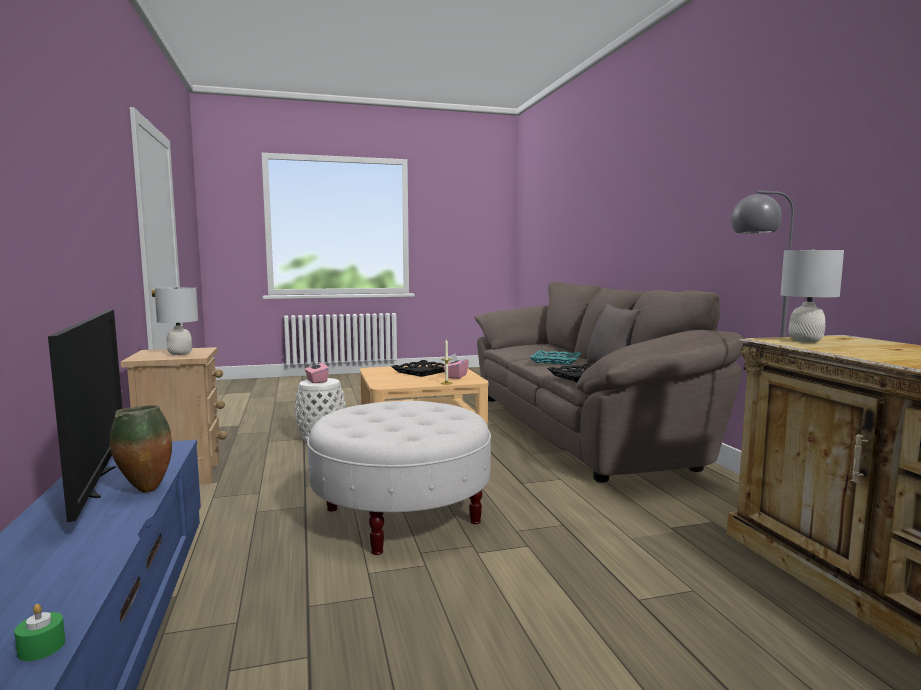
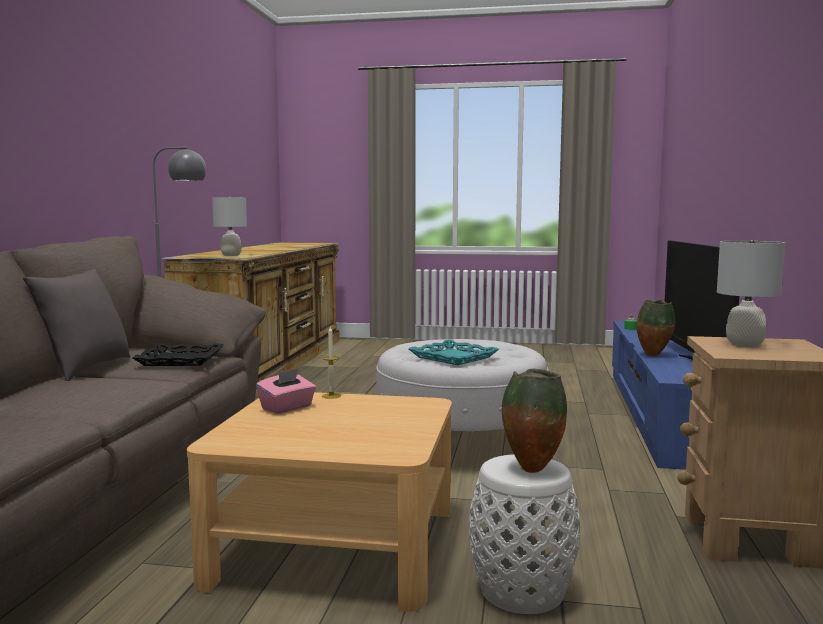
camera: 155 degrees left, 0 degrees up
(316, 381) = (531, 469): pink tissue box -> vase
(422, 371) = (317, 428): black tray -> none
(555, 361) = (90, 389): turquoise tray -> turquoise tray (454, 357)

